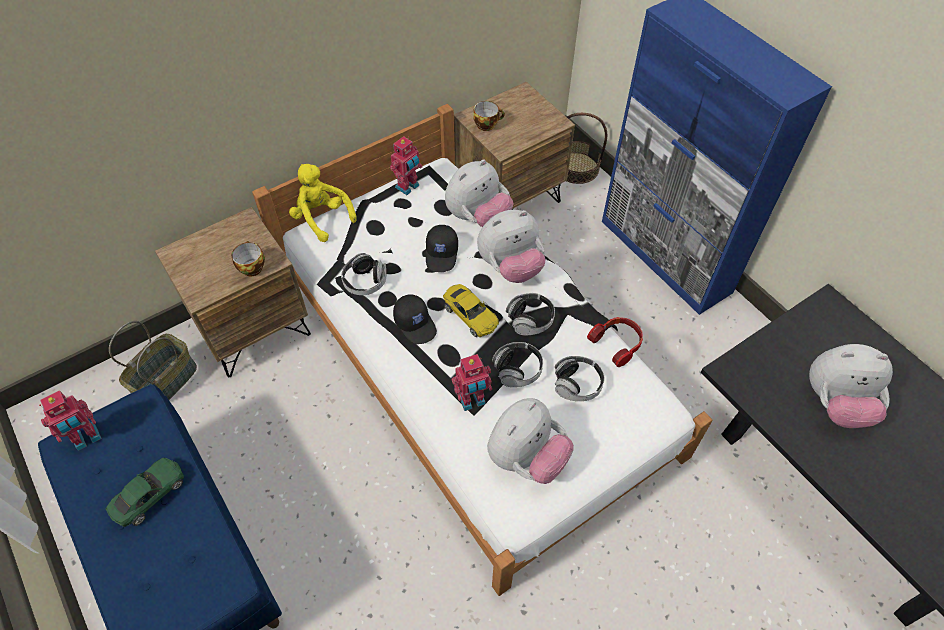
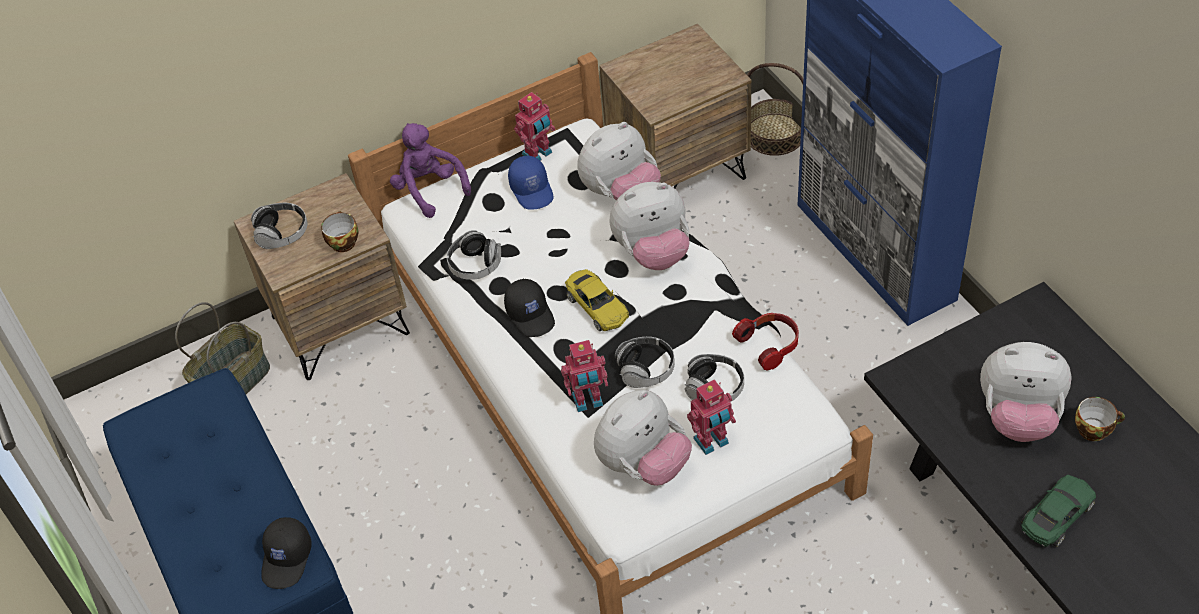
camera: 10 degrees right, 5 degrees down
(87, 438) = (155, 420): toy robot -> toy robot (712, 442)
(149, 495) = (222, 479): green toy car -> green toy car (1056, 516)
(322, 218) = (429, 189): yellow plush toy -> purple plush toy
(406, 217) = (532, 190): none -> blue cap
(442, 254) = (571, 235): black cap -> black cap (287, 559)
(487, 124) = (640, 78): cup -> cup (1094, 429)
(530, 320) = (668, 314): headphones -> headphones (282, 234)

